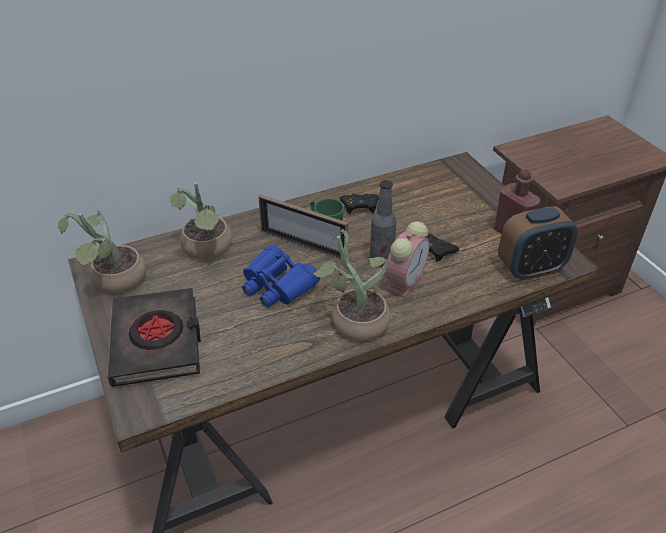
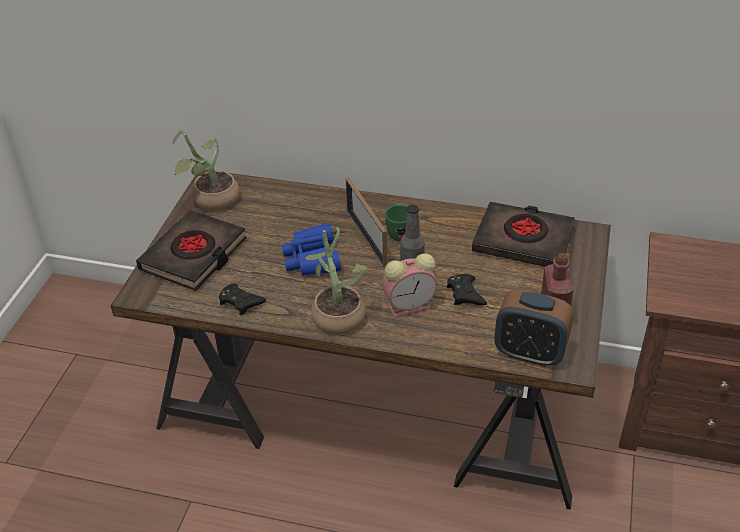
camera: 40 degrees right, 0 degrees up
(206, 250) = (293, 207): potted plant -> none
(359, 206) = (448, 228): black game controller -> black game controller (240, 302)
(425, 190) = (523, 241): none -> black book

